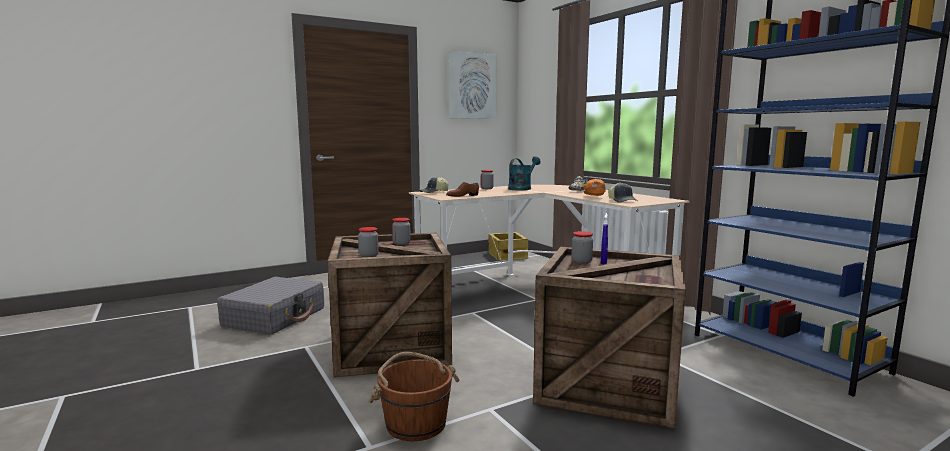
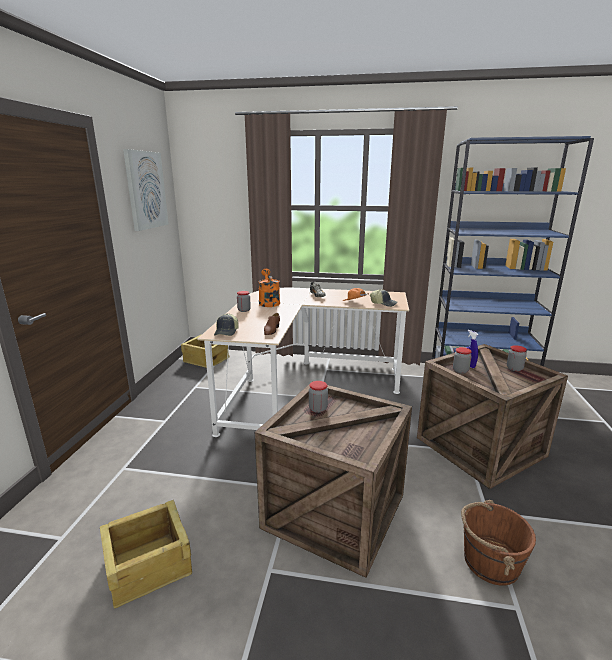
camera: 50 degrees left, 10 degrees up
(275, 317) = (148, 564): grey suitcase -> crate
(369, 256) = (349, 441): jar -> jar (514, 368)
(522, 188) = (268, 302): turquoise watering can -> orange watering can

